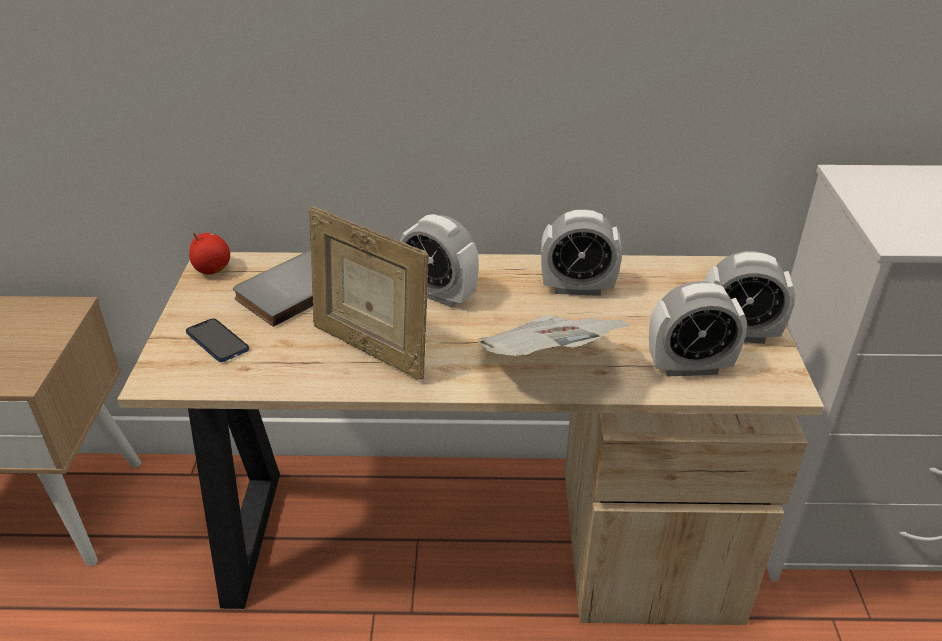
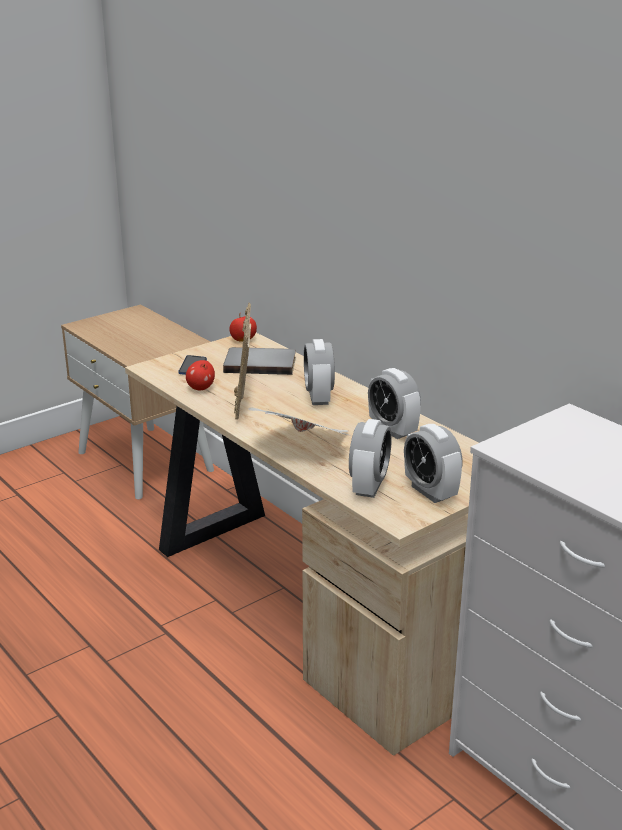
camera: 50 degrees right, 10 degrees down
(287, 365) = (200, 388): none -> apple
(689, 367) = (369, 487): alarm clock -> alarm clock turned 120 degrees counterclockwise

